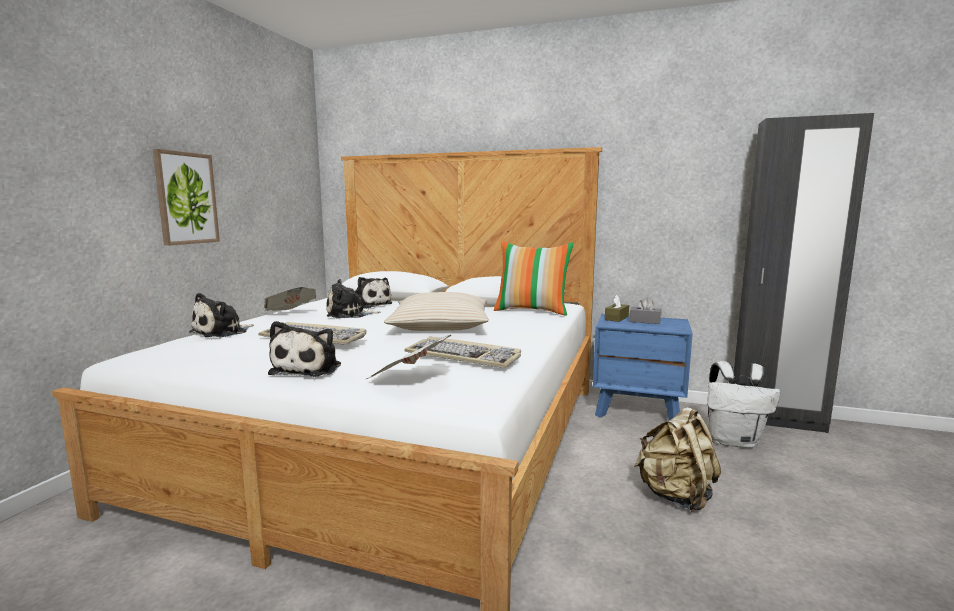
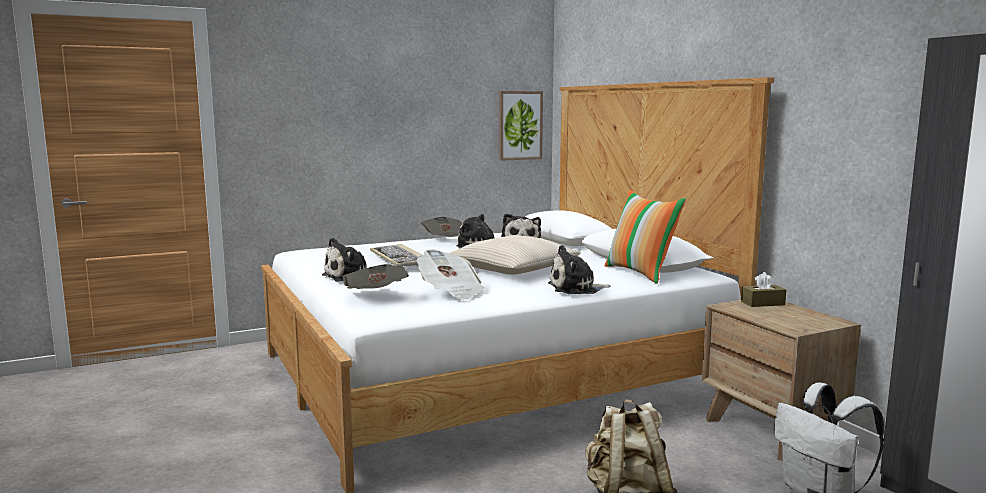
camera: 45 degrees right, 0 degrees up
(186, 198) = (393, 134): picture -> picture (520, 125)
(222, 332) = (371, 245): plush toy -> plush toy (576, 289)
(464, 356) = (450, 292): keyboard -> newspaper
(638, 410) = (771, 431): blue nightstand -> brown nightstand
(644, 321) = (786, 313): grey tissue box -> none

